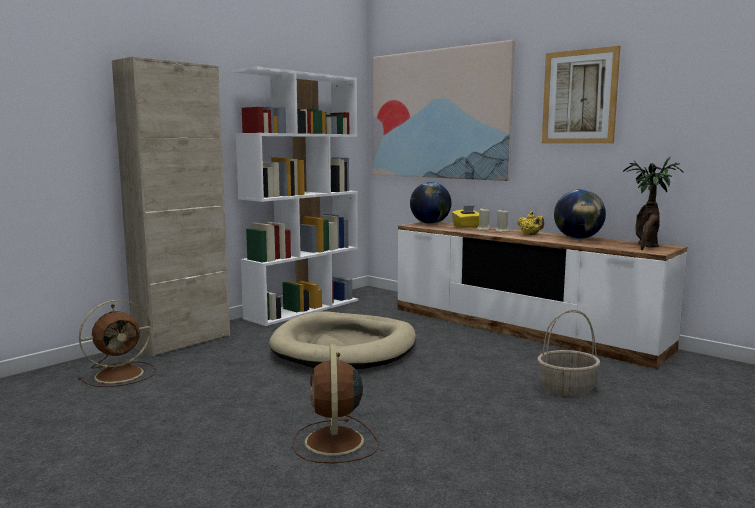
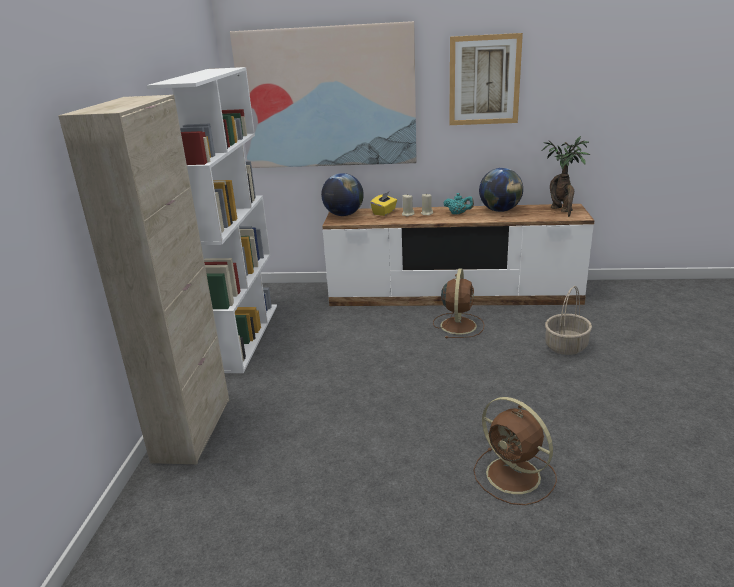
camera: 35 degrees left, 15 degrees up
(121, 374) = (205, 503): brown fan -> brown fan (458, 325)
(344, 347) = (359, 370): beige dog bed -> none
(530, 235) = (458, 214): yellow teapot -> turquoise teapot

